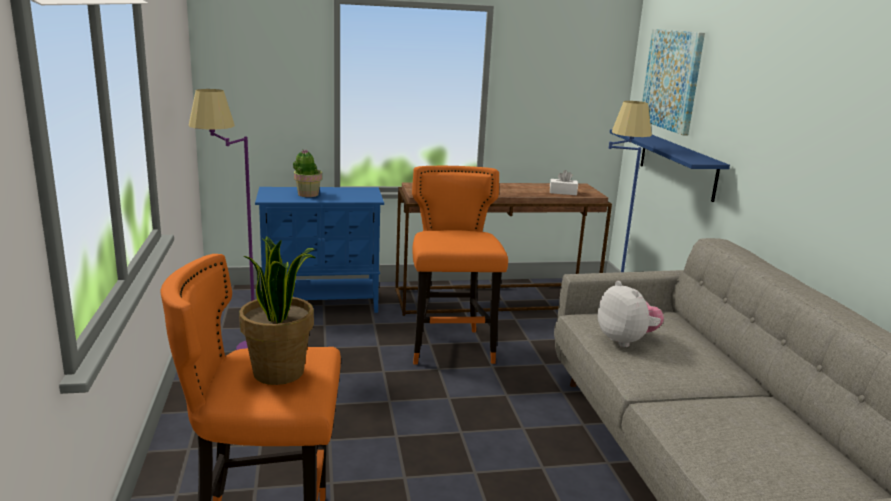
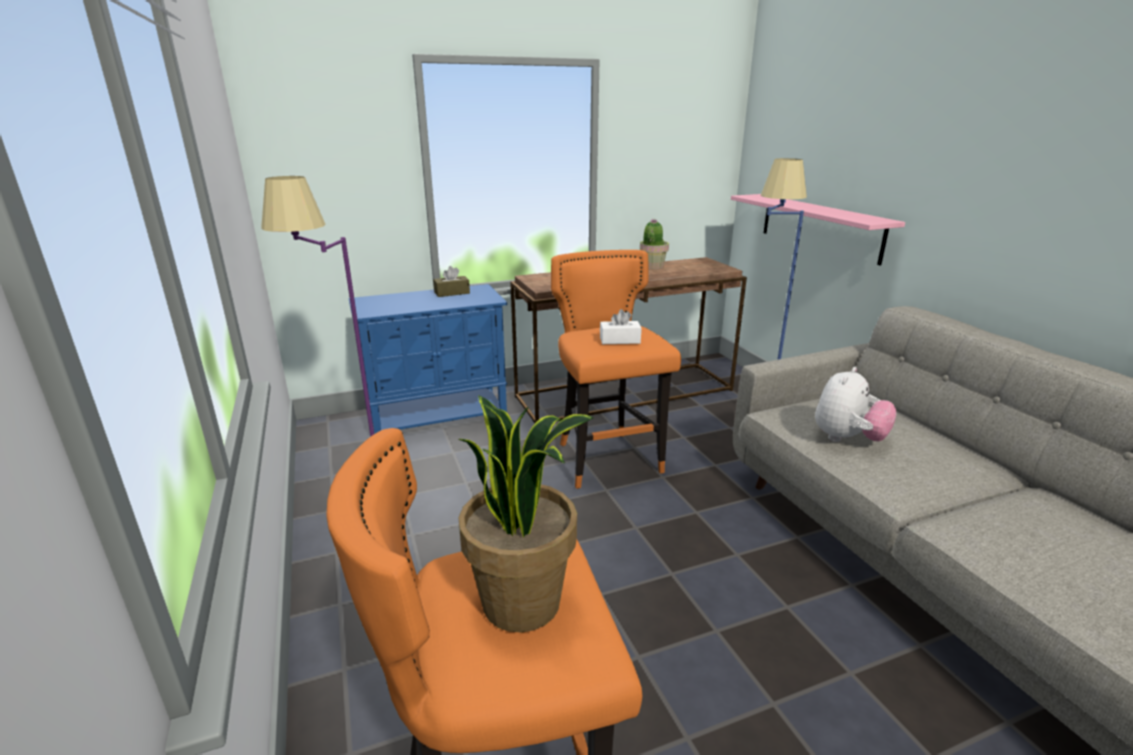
camera: 10 degrees left, 5 degrees up
(307, 194) = (412, 302): potted plant -> potted plant (652, 266)
(343, 191) = (452, 293): none -> brown tissue box
(563, 192) = (693, 270): white tissue box -> white tissue box (620, 340)
(626, 341) = (847, 439): plush toy -> plush toy turned 75 degrees clockwise
(672, 80) = (806, 133): picture -> none
(677, 163) = (819, 226): blue shelf -> pink shelf

